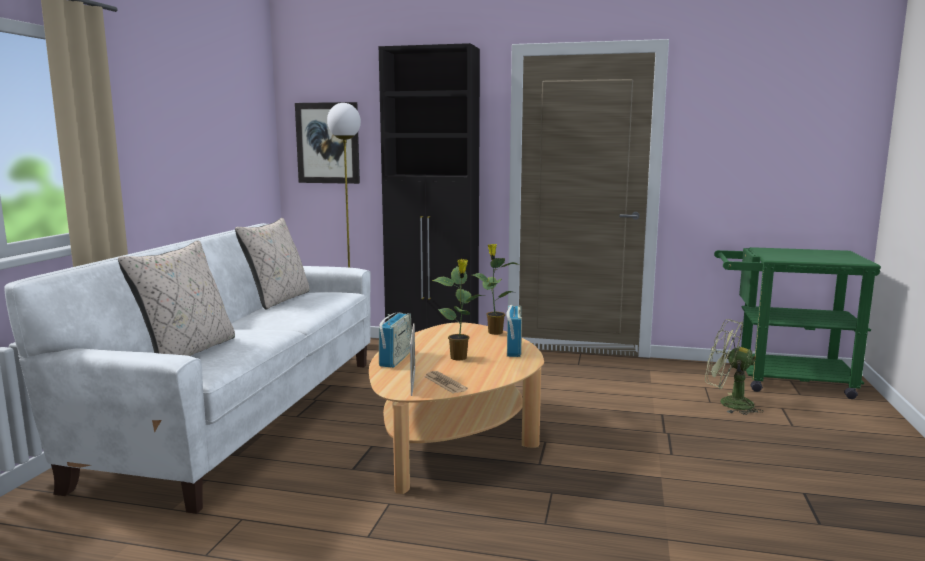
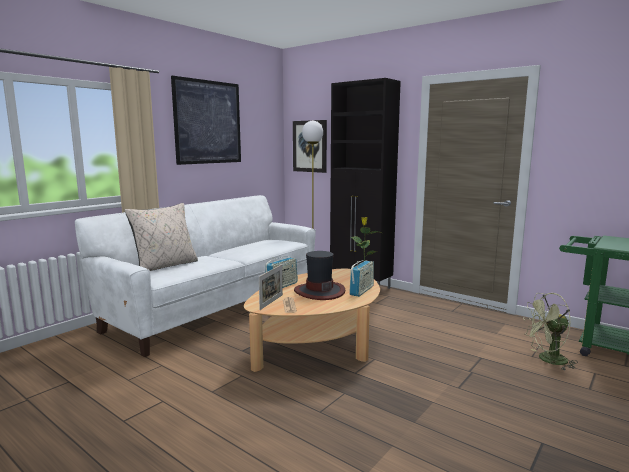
camera: 25 degrees right, 0 degrees up
(181, 102) = (208, 122): none -> picture
(278, 300) = (252, 242): beige pillow -> none
(459, 358) = (319, 291): potted plant -> hat
(728, 403) = (547, 360): green fan -> green fan turned 60 degrees counterclockwise

